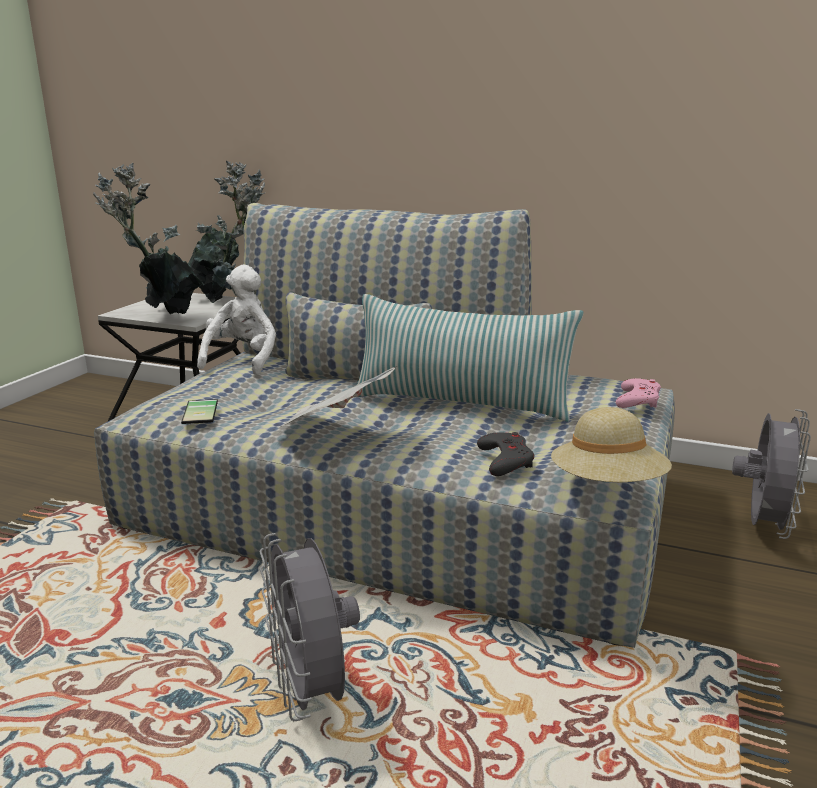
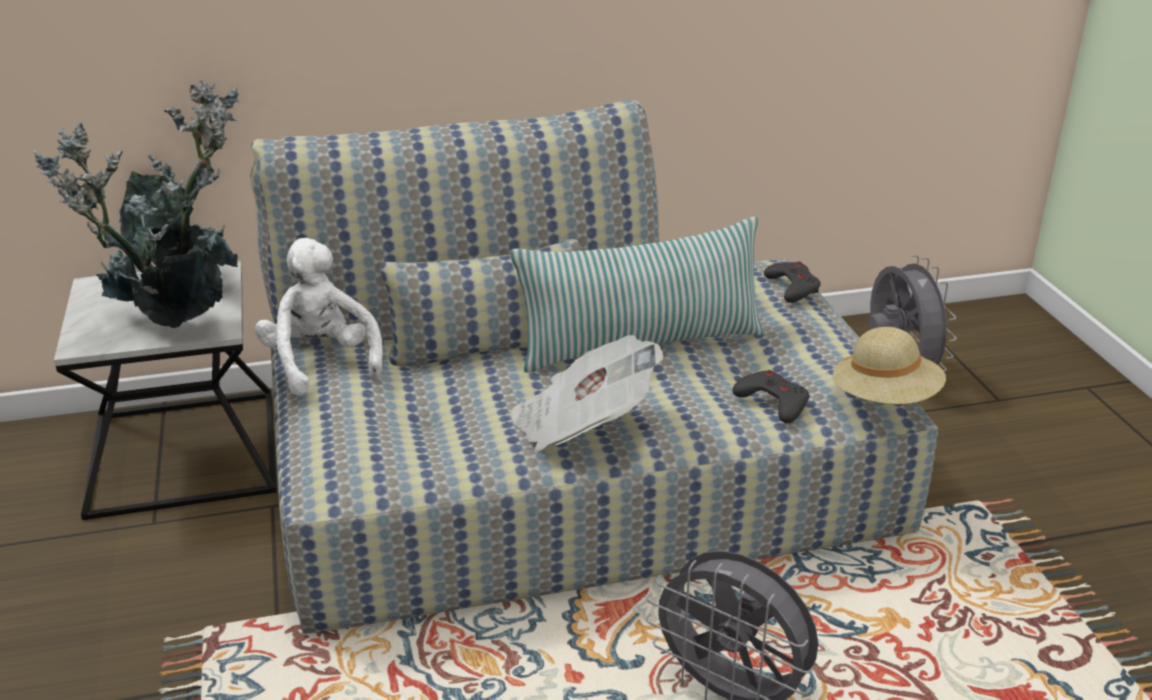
camera: 35 degrees left, 10 degrees up
(203, 412) = (411, 455): phone -> none
(637, 400) = (792, 287): pink game controller -> grey game controller

